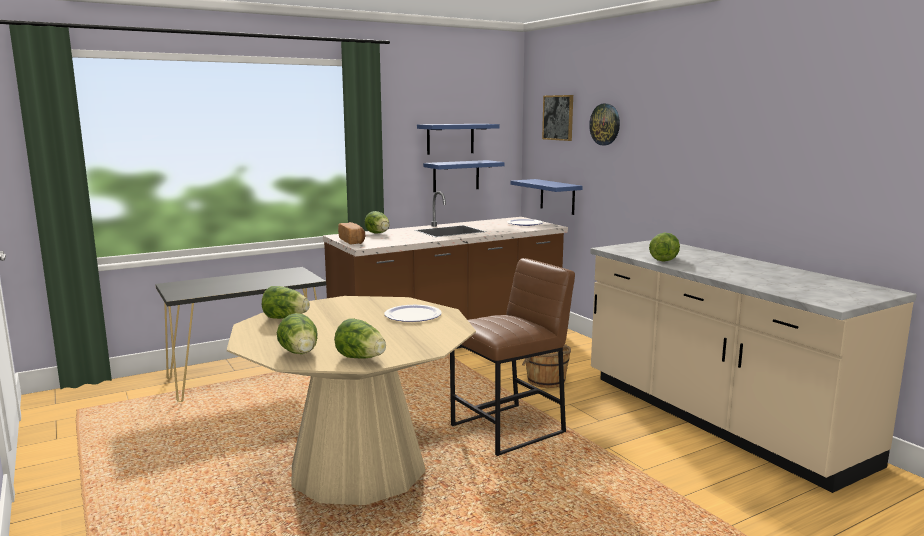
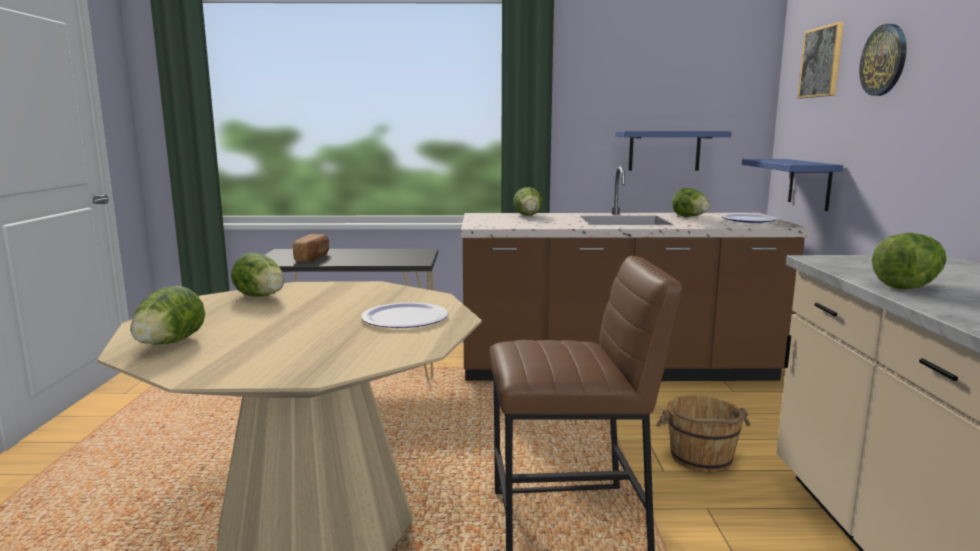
camera: 30 degrees right, 0 degrees up
(352, 241) = (480, 221): bread -> bread (313, 258)
(361, 358) = (212, 366): lettuce -> lettuce (690, 217)
(450, 139) = (658, 99): blue shelf -> none

